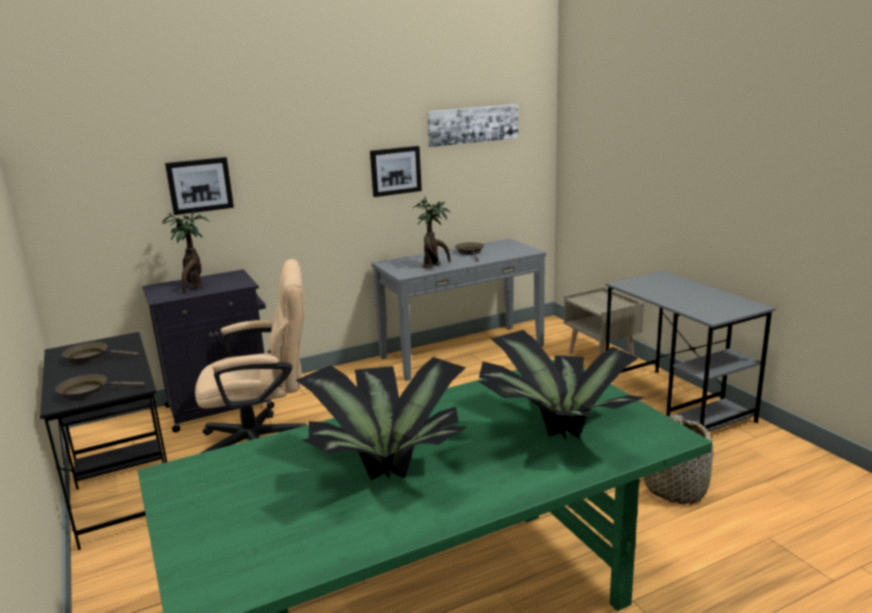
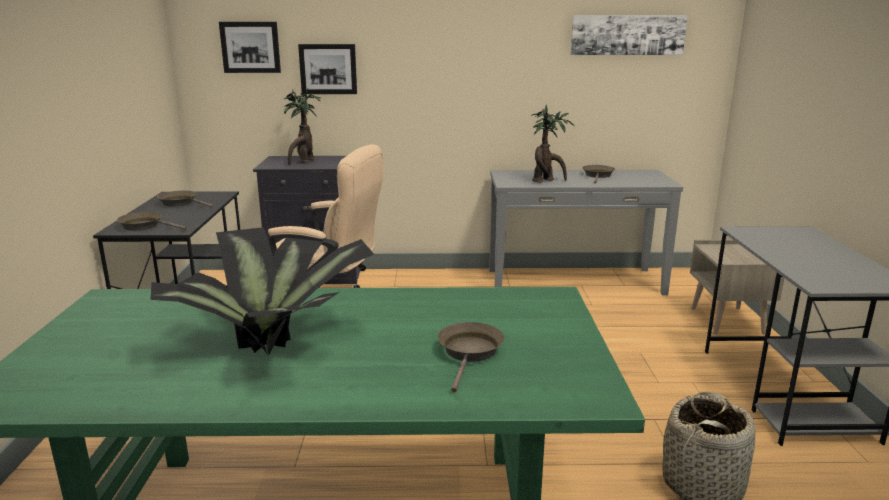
camera: 25 degrees right, 0 degrees up
(395, 171) = (529, 77): picture -> picture (250, 47)
(553, 429) = (470, 353): potted plant -> brown frying pan

